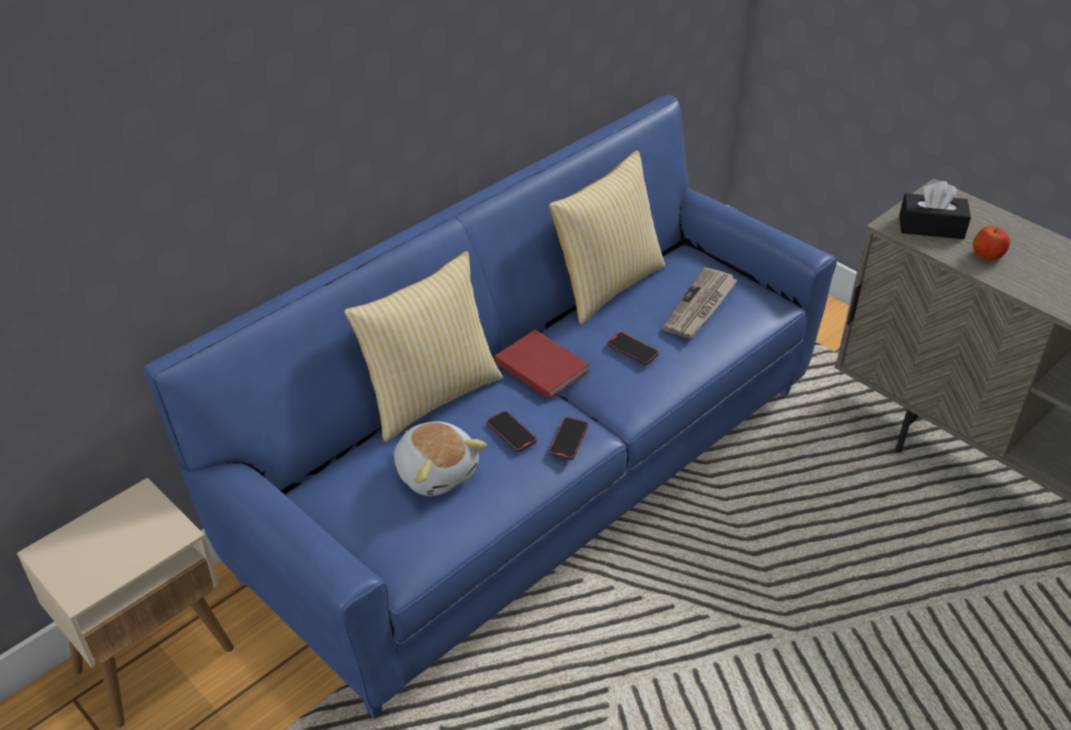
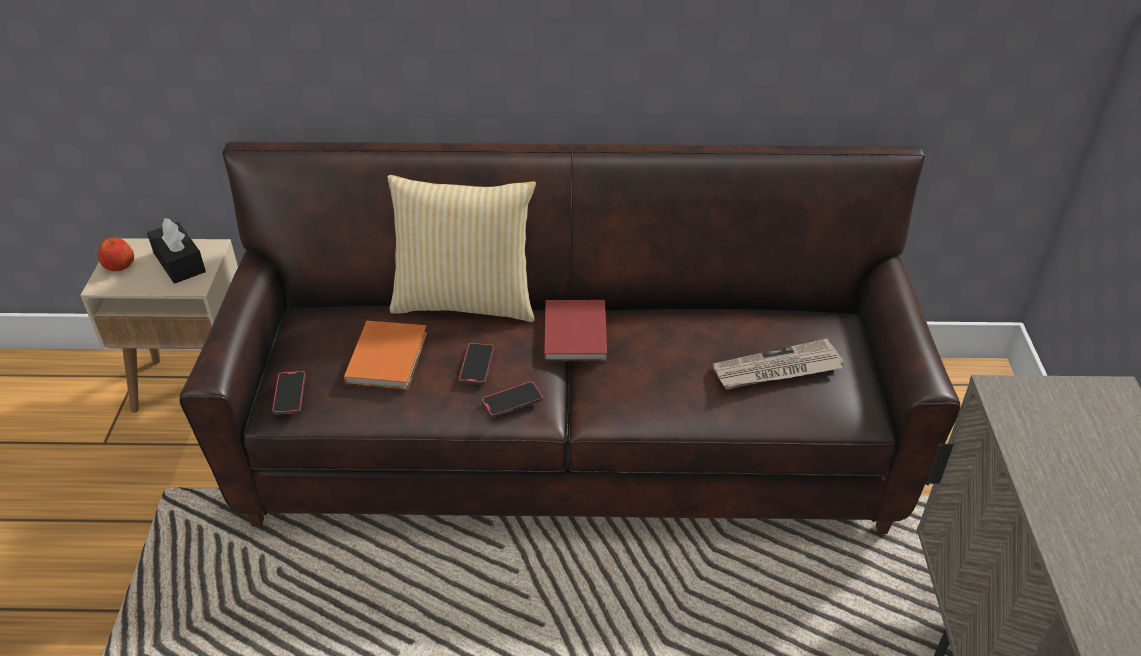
camera: 45 degrees right, 0 degrees up
(437, 471) = (389, 356): plush toy -> orange book
(534, 478) = (571, 445): blue sofa -> brown sofa
(606, 285) = (720, 302): pillow -> none
(632, 350) = (662, 366): phone -> phone (289, 394)
(931, 227) = (1047, 420): black tissue box -> black tissue box (179, 262)
(988, 255) = (1075, 487): apple -> apple (119, 266)

